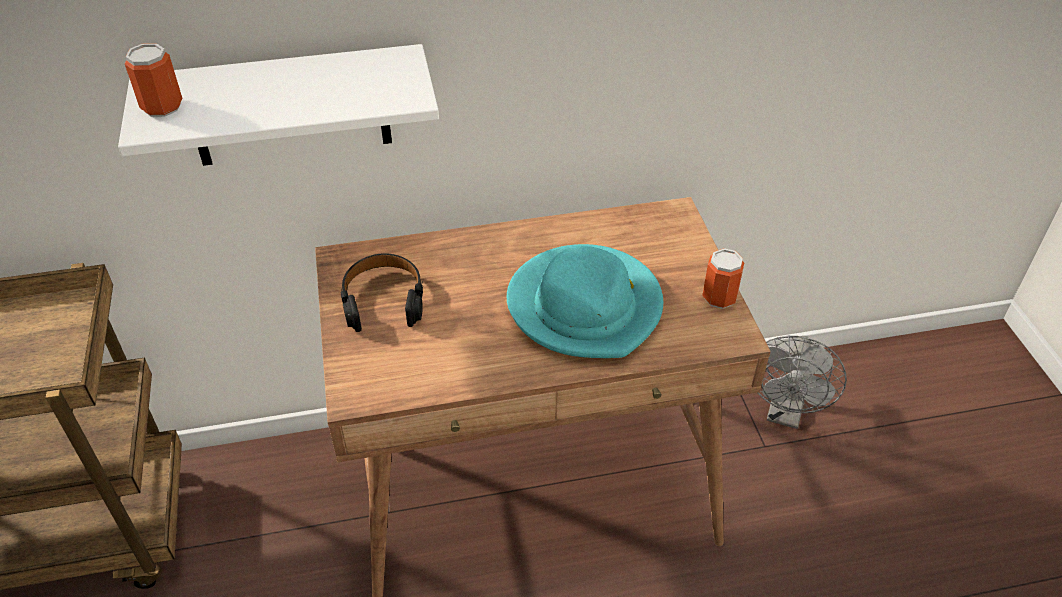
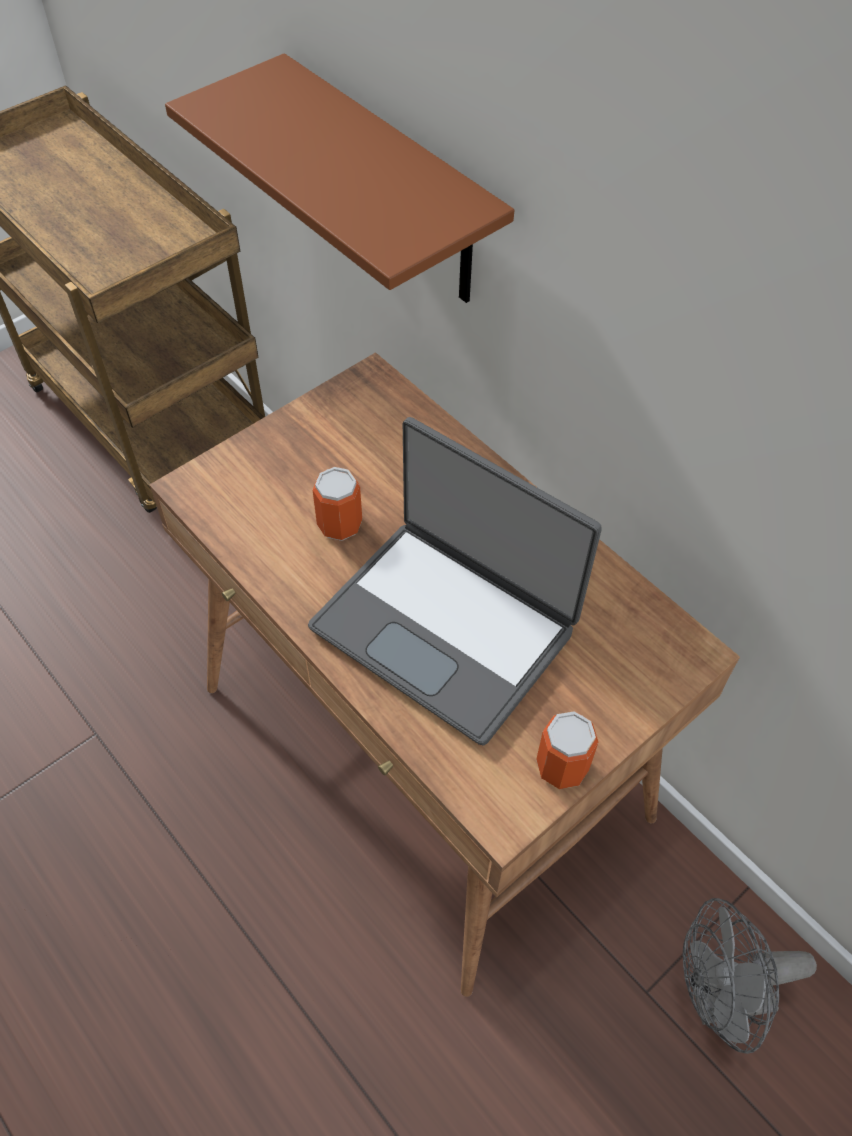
camera: 60 degrees right, 10 degrees up
(162, 107) = (244, 96): can -> can (340, 525)
(289, 107) = (392, 187): white shelf -> brown shelf
(383, 299) = (336, 442): black headphones -> none
(586, 306) = (446, 626): turquoise hat -> laptop

